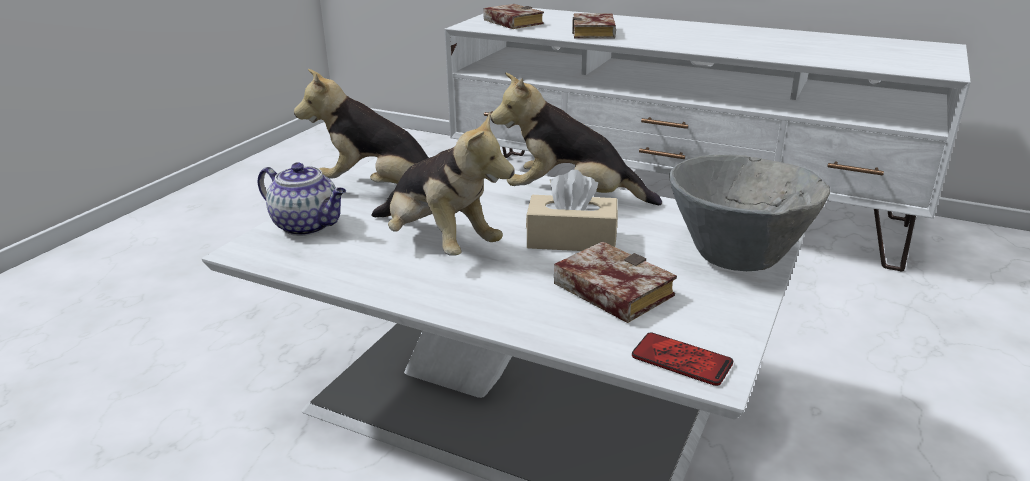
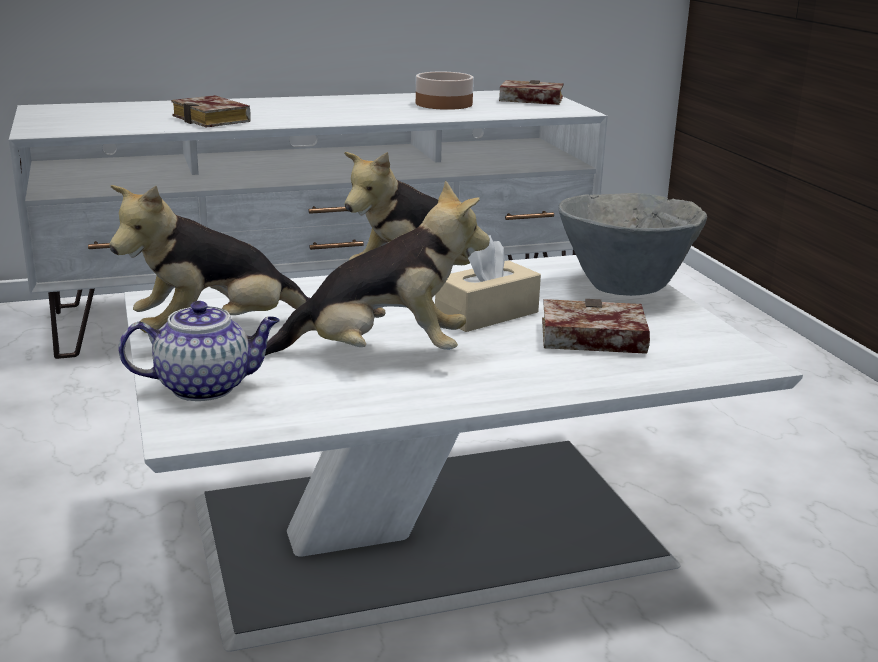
camera: 45 degrees left, 5 degrees down
(510, 23) = (83, 122): book -> book (528, 100)
(681, 360) = (721, 362): phone -> none
(816, 45) = (444, 104): none -> bowl

